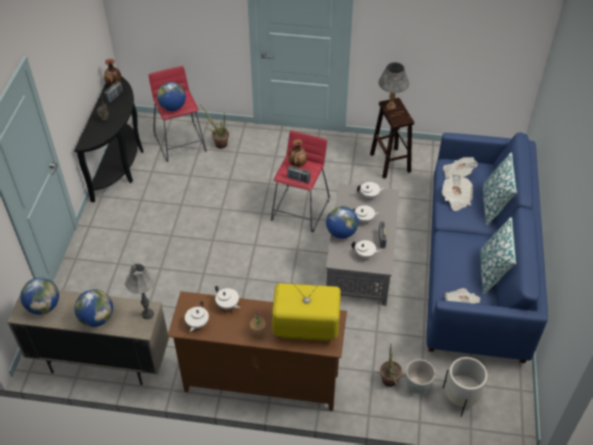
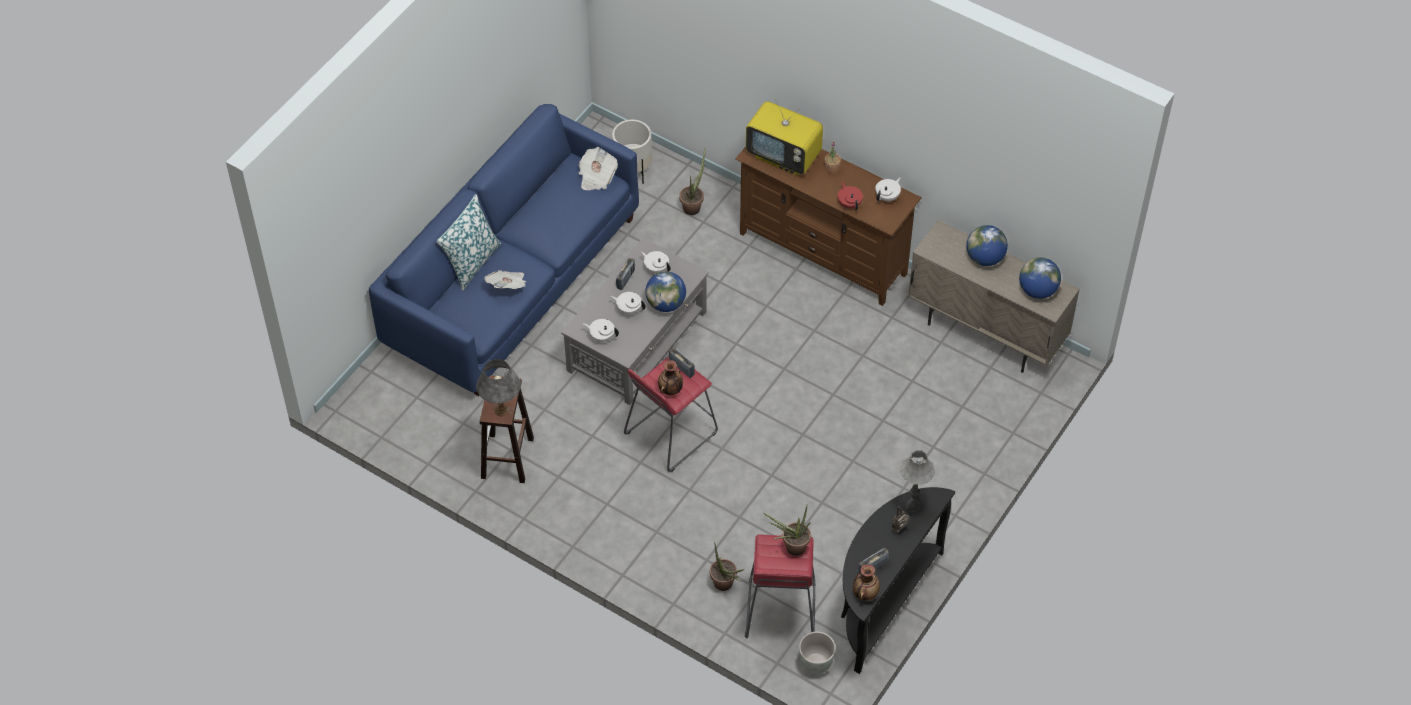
camera: 155 degrees left, 5 degrees up
(148, 314) = (931, 244): grey table lamp -> grey table lamp (912, 505)
(173, 107) = (791, 548): globe -> potted plant
(228, 305) = (849, 204): white teapot -> red teapot
(417, 384) = (666, 194): grey planter -> grey planter (816, 663)
(457, 173) = (478, 317): newspaper -> none
(492, 272) = (538, 193): pillow -> none

